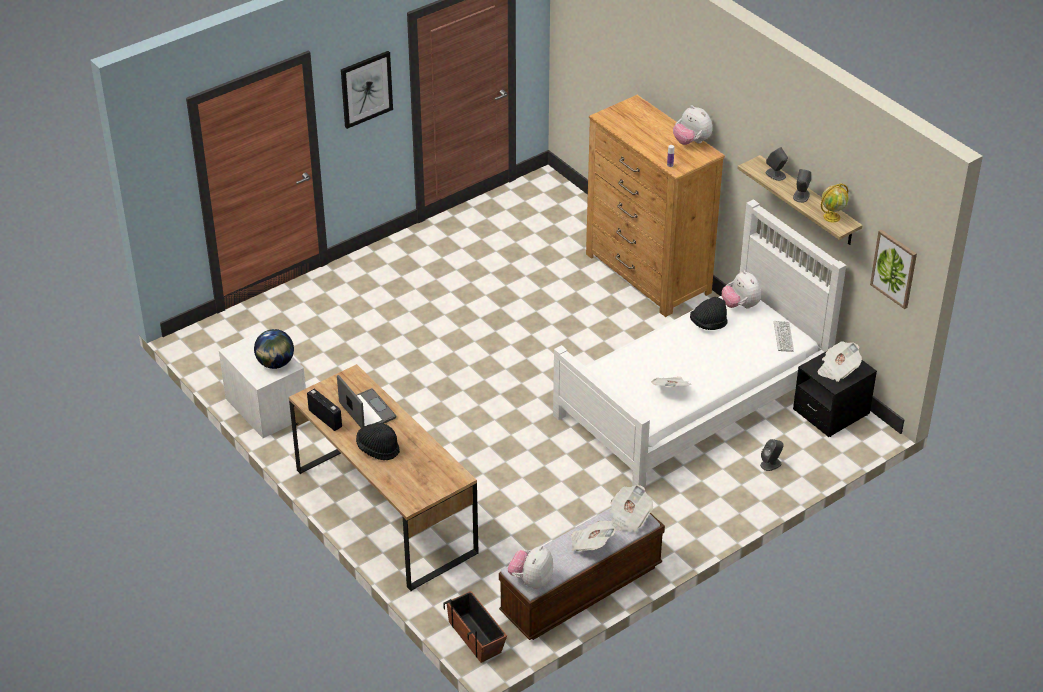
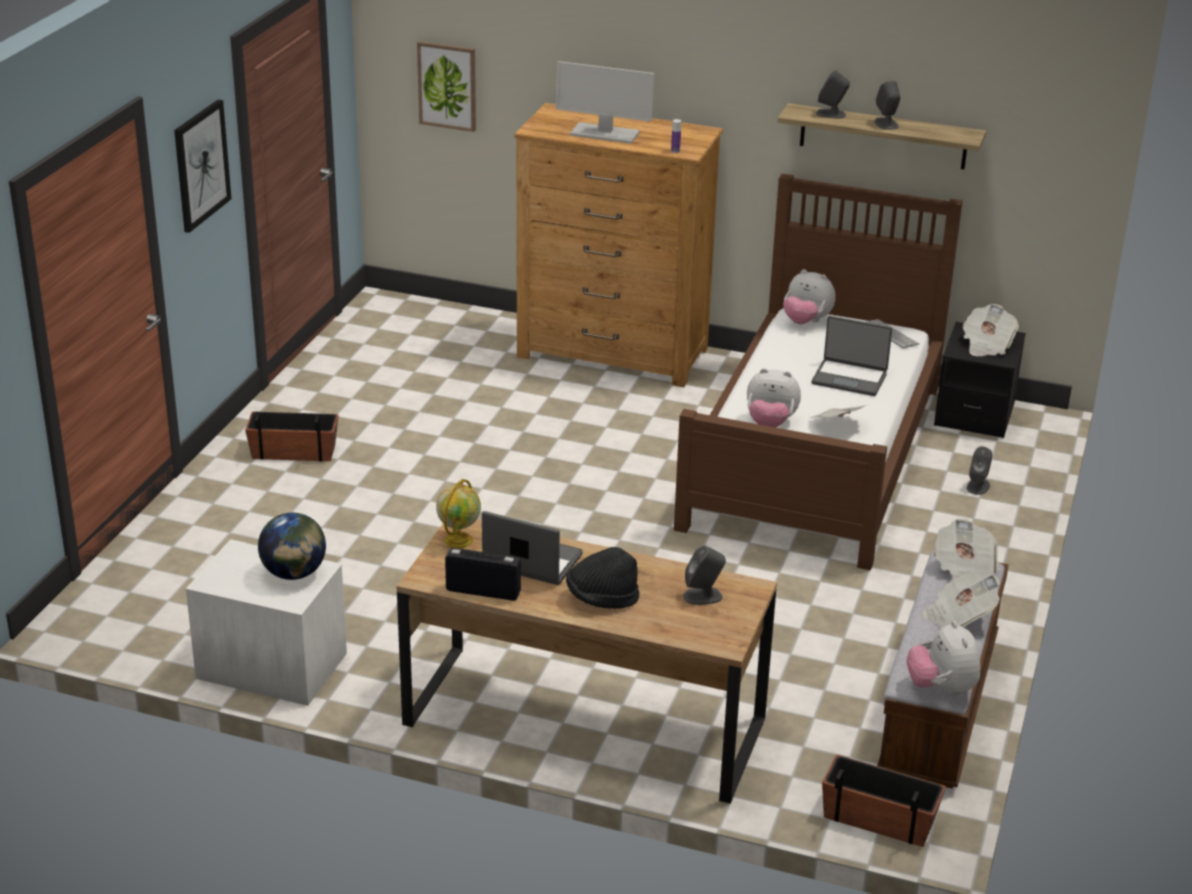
camera: 35 degrees left, 10 degrees down
(397, 274) = (294, 451): none -> planter
(429, 471) = (703, 596): none -> grey speaker
(642, 134) = (604, 134): none -> monitor
(691, 142) = (670, 126): plush toy -> plush toy (770, 424)
(693, 398) = (814, 454): white bed -> brown bed
(708, 324) = (794, 349): black hat -> none
(718, 359) = (849, 378): none -> laptop
(832, 217) = (945, 132): globe -> globe (458, 539)
(894, 268) = (1047, 171): picture -> picture (447, 85)

